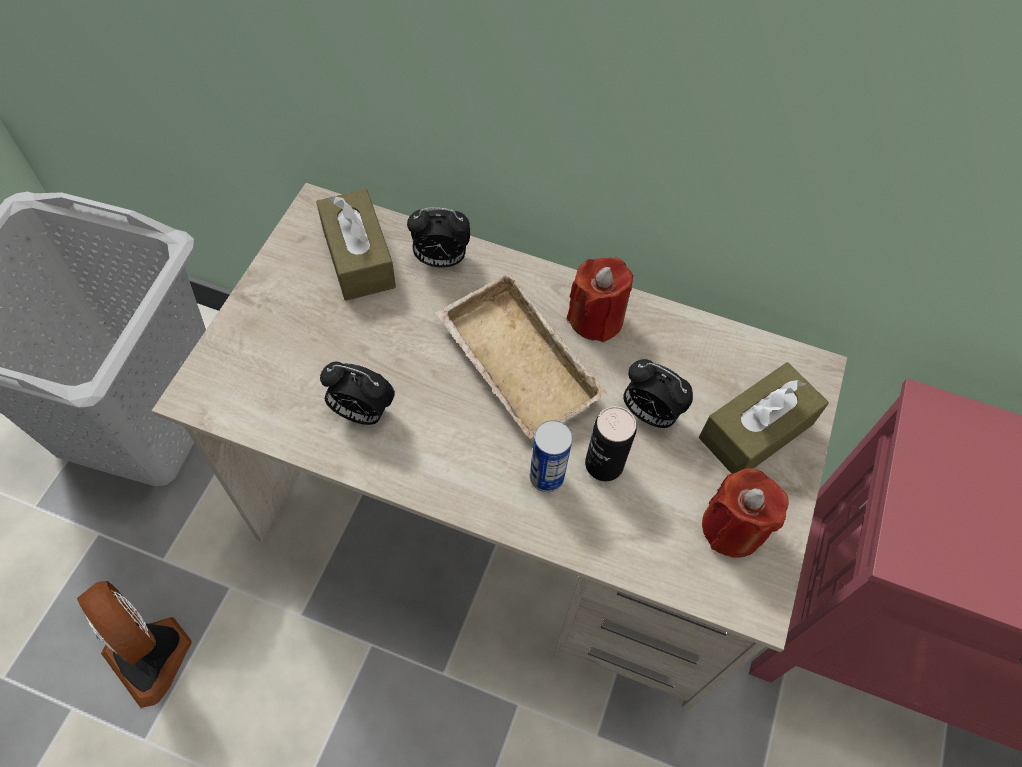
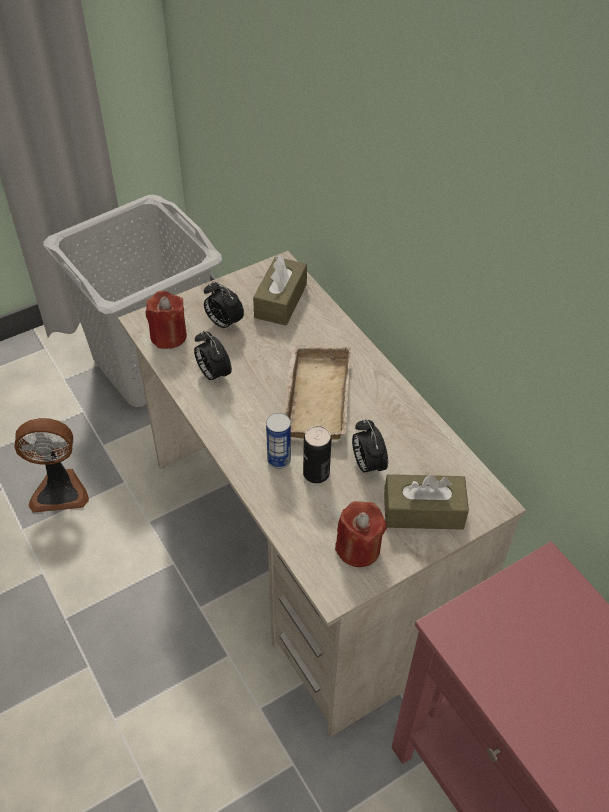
camera: 40 degrees right, 10 degrees down
(153, 654) = (59, 490): fan -> fan turned 90 degrees counterclockwise
(440, 260) = (323, 325): alarm clock -> alarm clock (223, 323)
(596, 318) = (384, 401): red candle -> red candle (168, 336)

